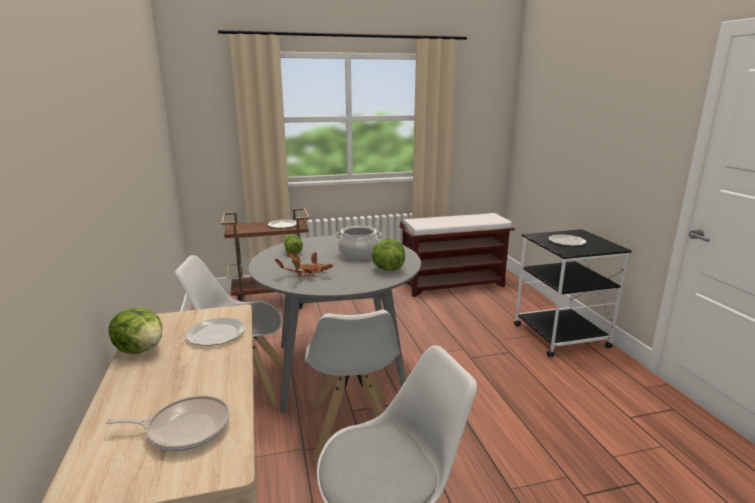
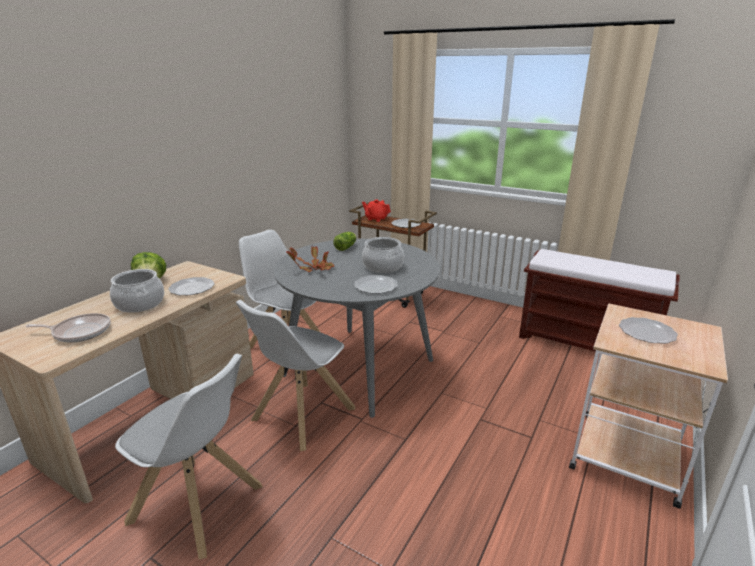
camera: 45 degrees right, 5 degrees up
(185, 429) = (79, 332): frying pan -> frying pan turned 45 degrees counterclockwise
(189, 371) = (139, 304): none -> cooking pot
(245, 227) = (376, 219): none -> red teapot
(387, 269) = (375, 286): lettuce -> plate
(561, 337) = (626, 458): black cart -> beige cart

